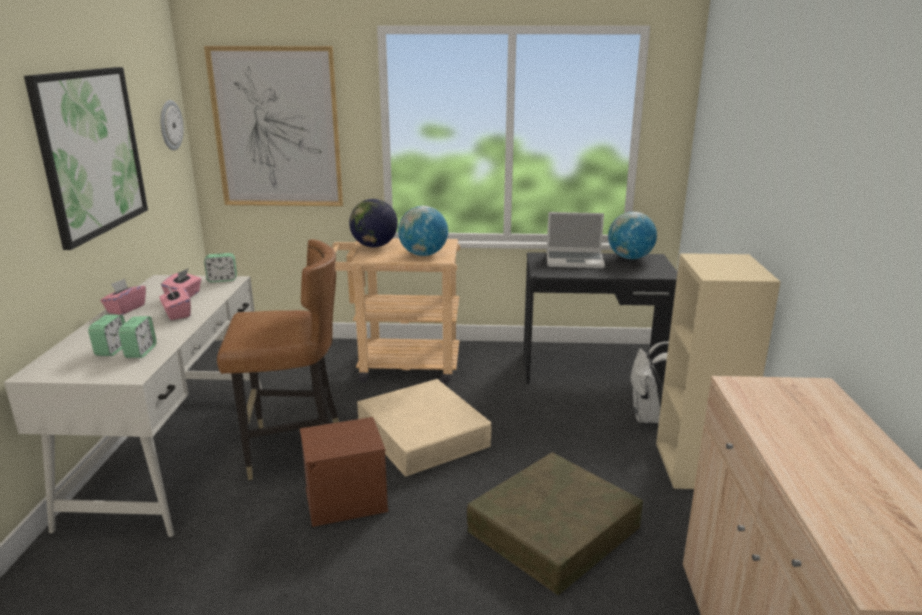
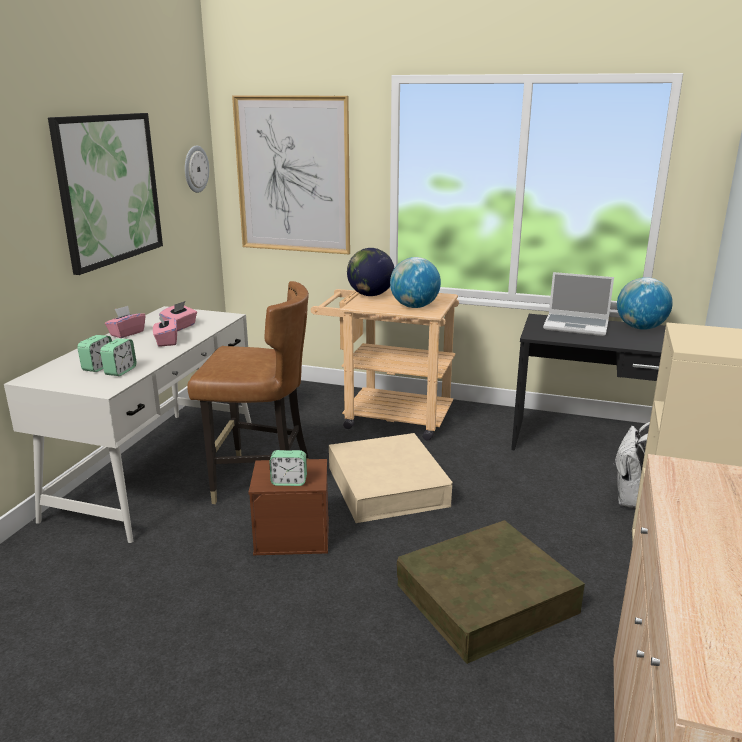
camera: 15 degrees right, 0 degrees up
(222, 280) = (219, 315): alarm clock -> alarm clock (289, 481)

